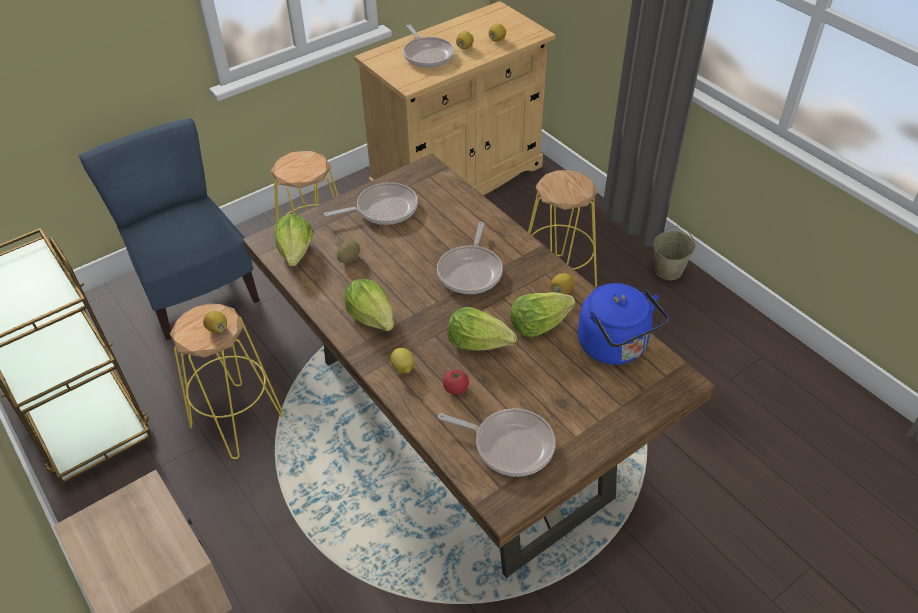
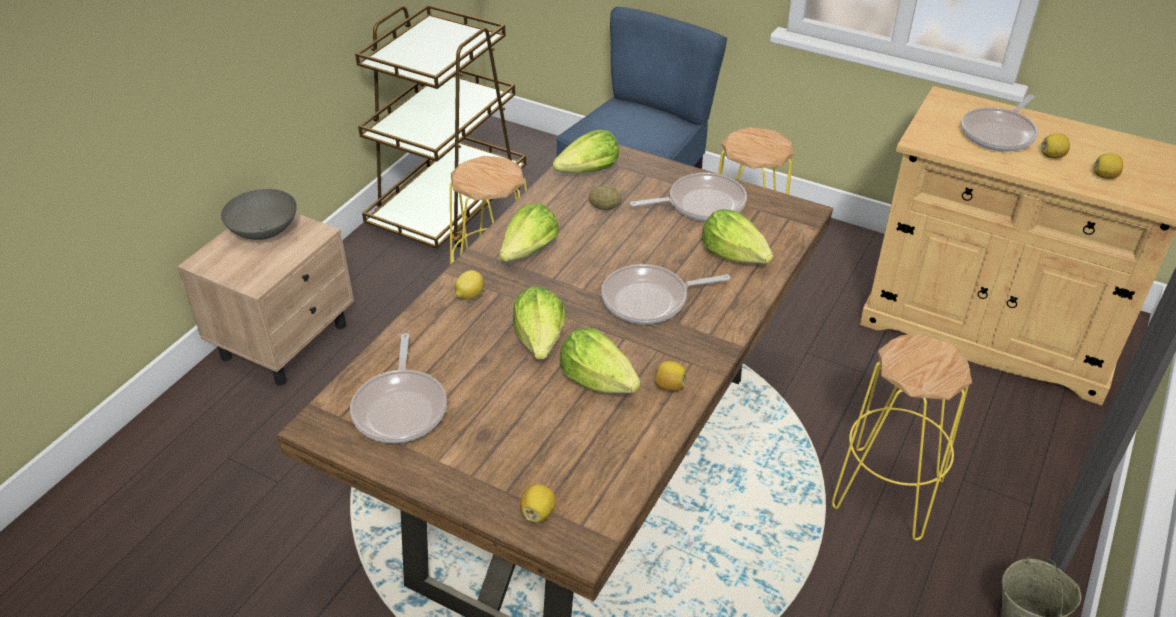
camera: 65 degrees right, 5 degrees down
(110, 534) = (264, 232): none -> grey bowl
(217, 328) = (488, 181): lemon -> lemon (538, 512)
(383, 209) = (701, 204): frying pan -> frying pan turned 60 degrees counterclockwise
(450, 214) = (735, 255): none -> lettuce
(456, 388) = (461, 342): tomato -> none
(615, 347) = (603, 461): blue kettle -> none

